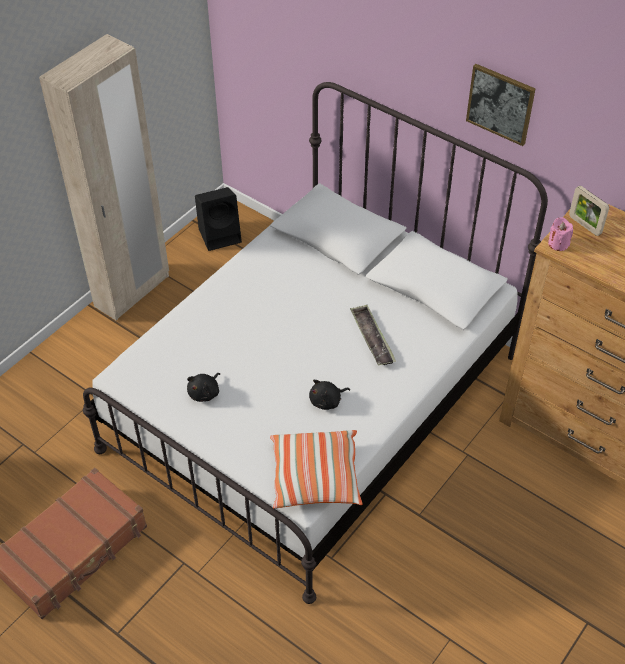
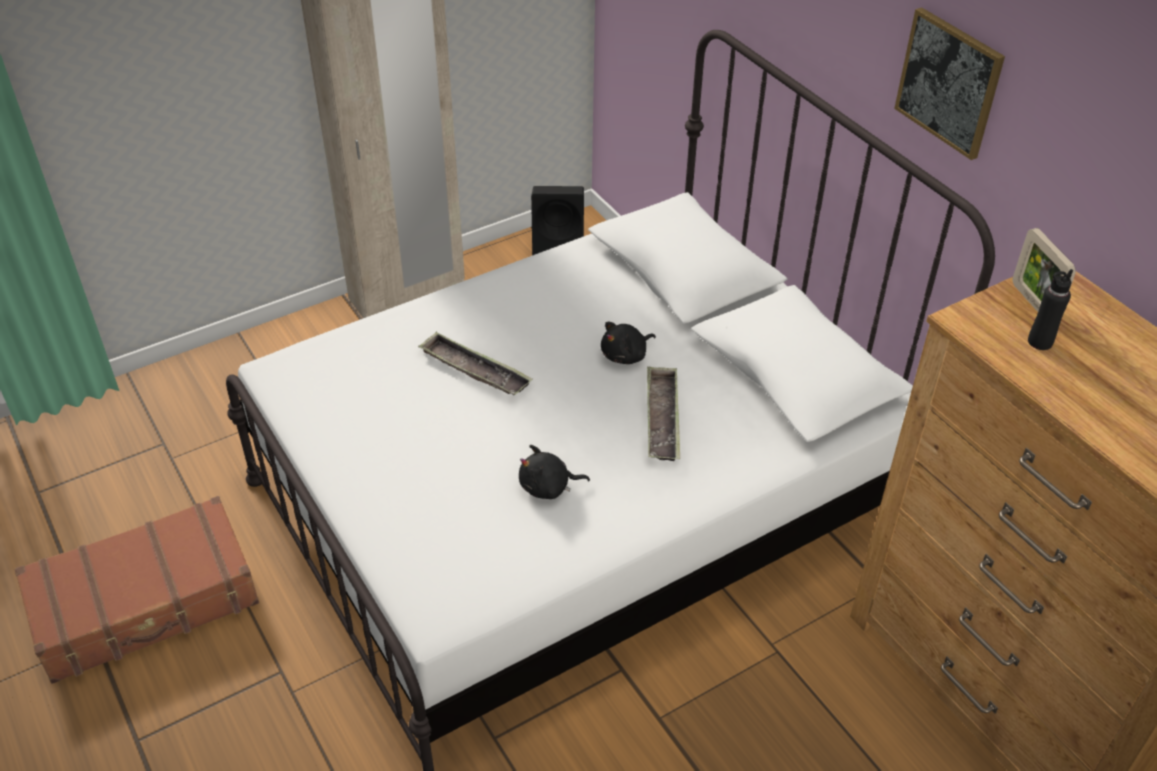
camera: 20 degrees right, 5 degrees down
(205, 393) = (379, 424): black plush toy -> black plush toy (626, 355)
(245, 340) = (475, 370): none -> tray
(316, 478) = (471, 593): pillow -> none
(558, 244) = (972, 318): pink candle -> none
(597, 248) = (1039, 342): none -> black bottle

